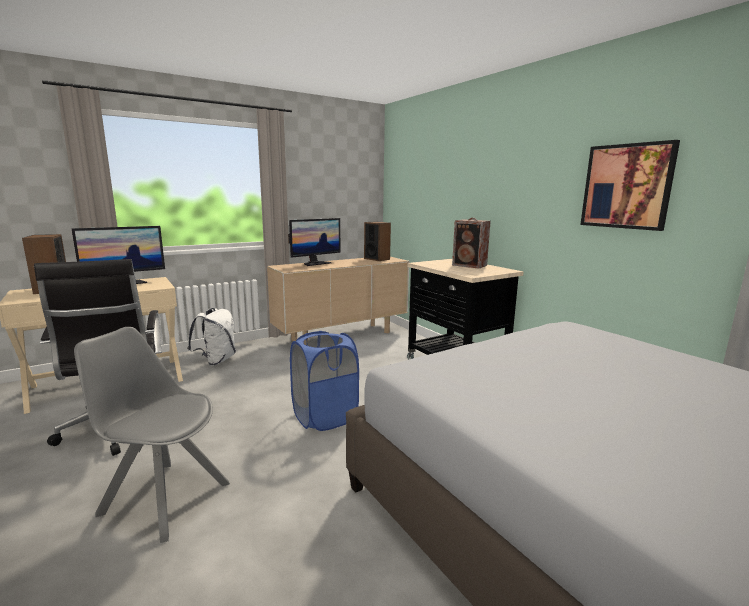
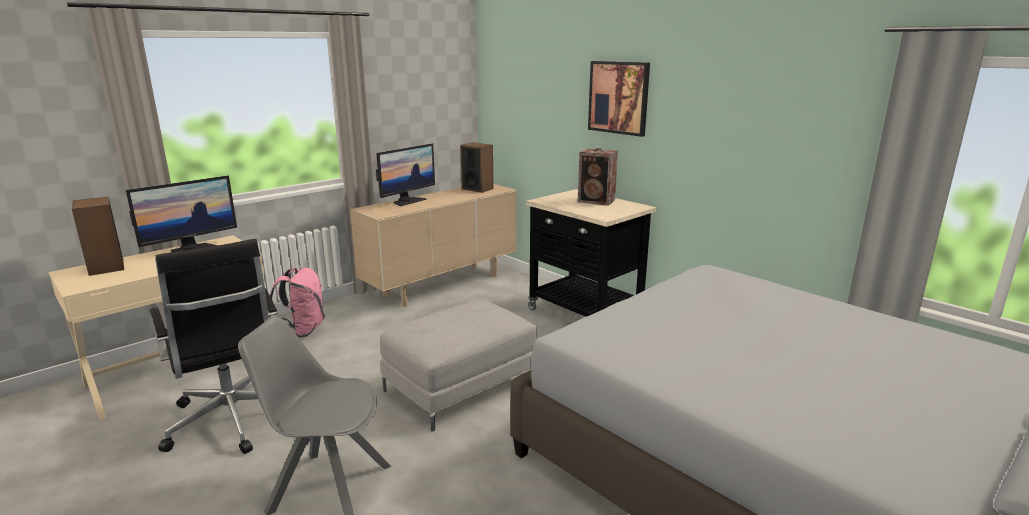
camera: 10 degrees left, 5 degrees up
(216, 360) = (302, 330): white backpack -> pink backpack
(325, 417) = (461, 385): blue laundry basket -> grey ottoman
(627, 186) = (761, 125): picture -> picture (618, 97)

